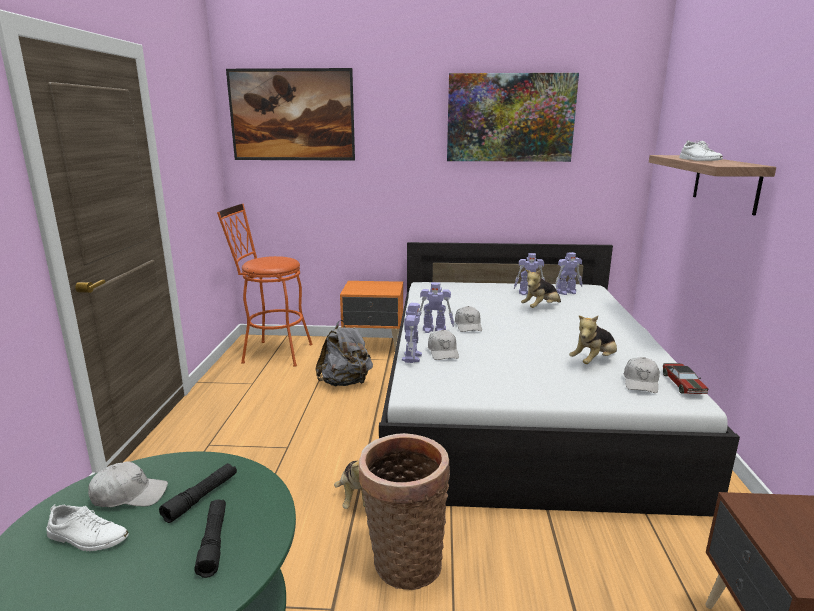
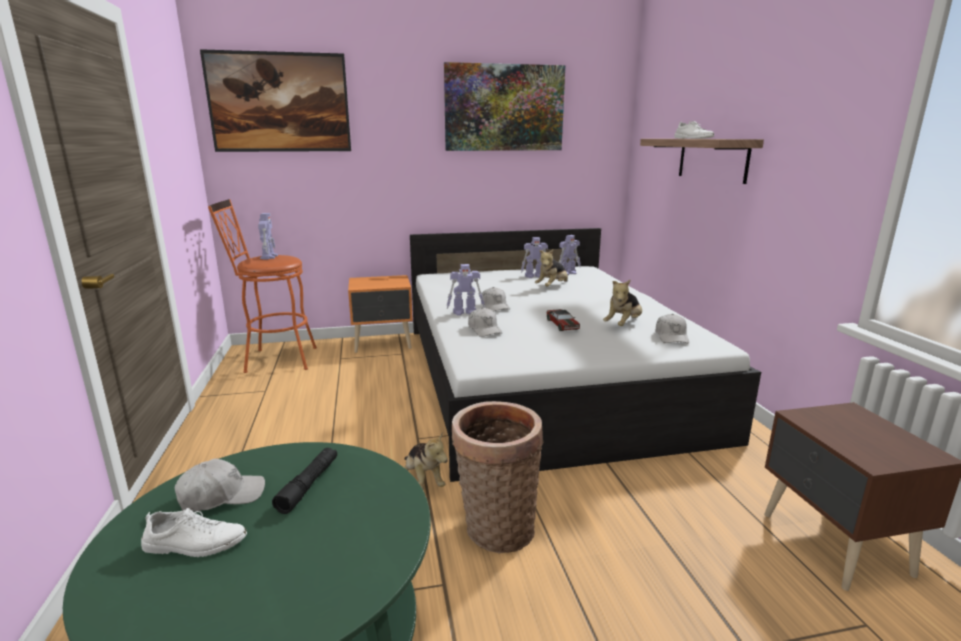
camera: 15 degrees left, 0 degrees up
(213, 542) = (347, 523): black flashlight -> none
(345, 383) = (367, 379): grey backpack -> none
(412, 357) = (457, 336): toy robot -> toy robot (269, 257)
(683, 384) = (705, 335): toy car -> toy car (562, 325)

